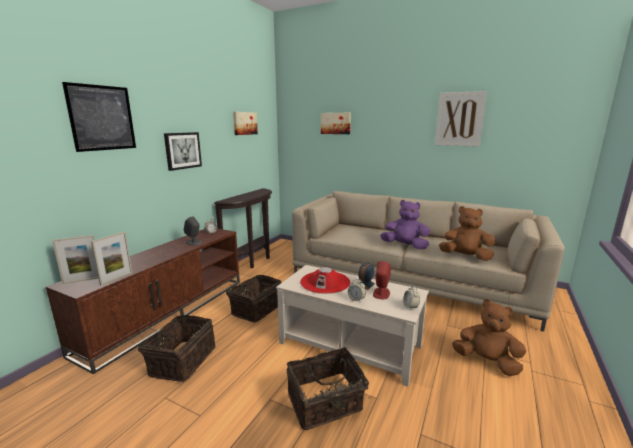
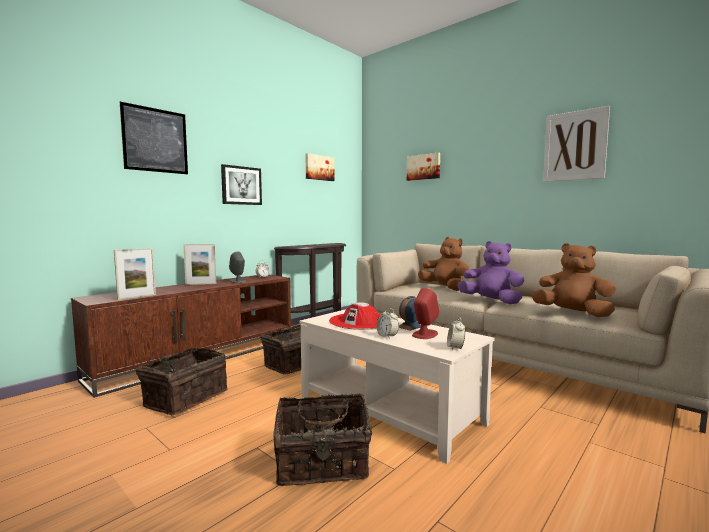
camera: 15 degrees right, 10 degrees down
(82, 280) = (106, 296): picture frame -> picture frame (201, 284)
(487, 362) = (586, 455): brown plush toy -> brown plush toy (445, 288)

